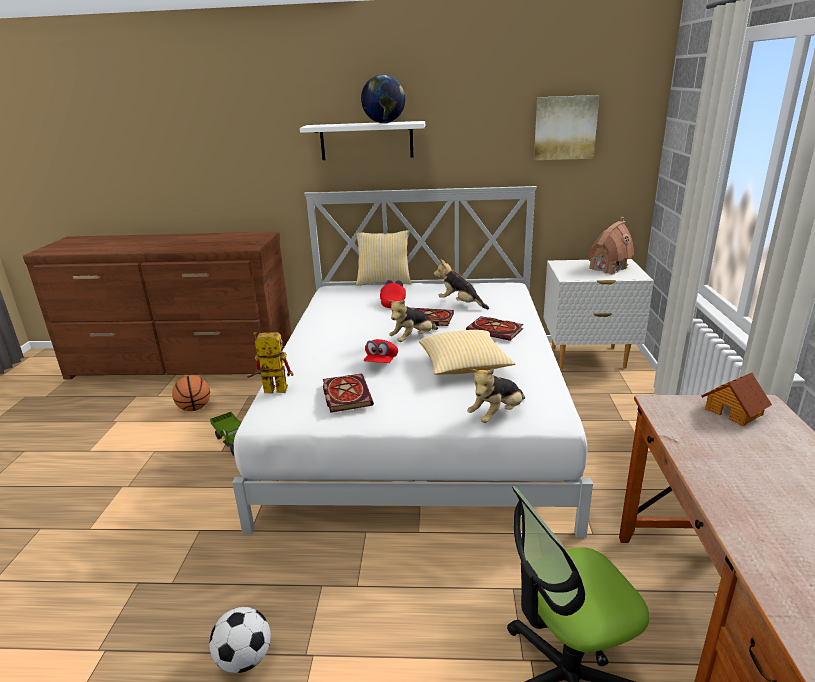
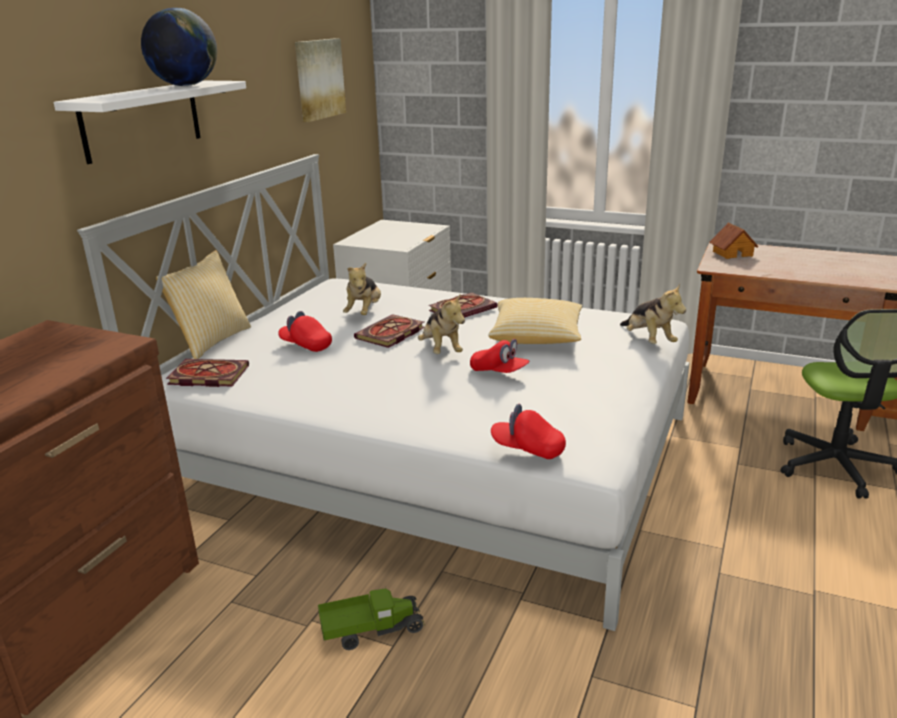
camera: 70 degrees left, 0 degrees up
(194, 408) = (211, 680): basketball -> none
(244, 659) = (821, 640): football -> none
(269, 391) = (527, 449): toy robot -> red cap
(345, 394) = (574, 399): book -> book (206, 376)
(460, 304) = (364, 312): plush toy -> plush toy turned 45 degrees counterclockwise
(607, 268) = (396, 230): toy house -> none

